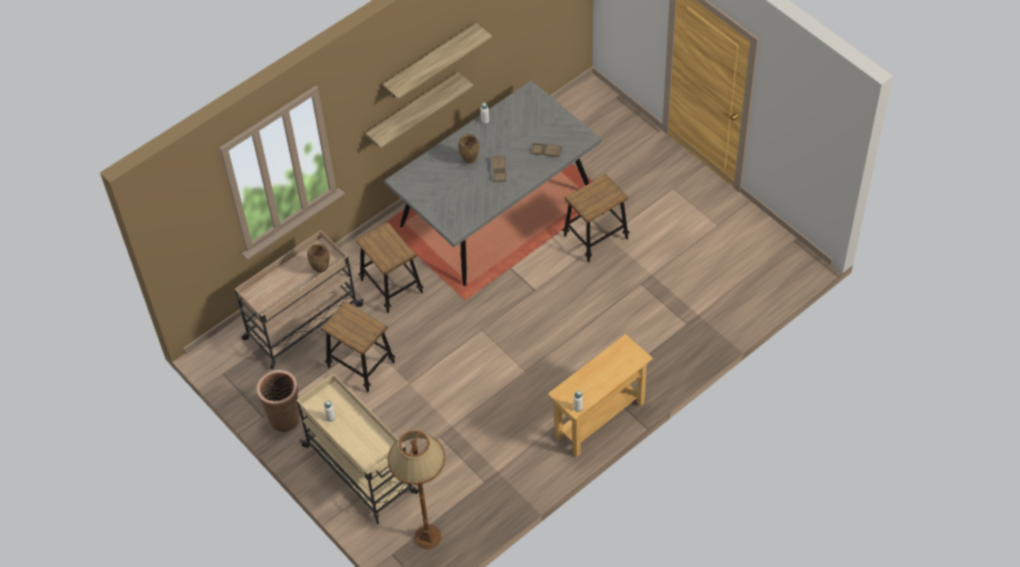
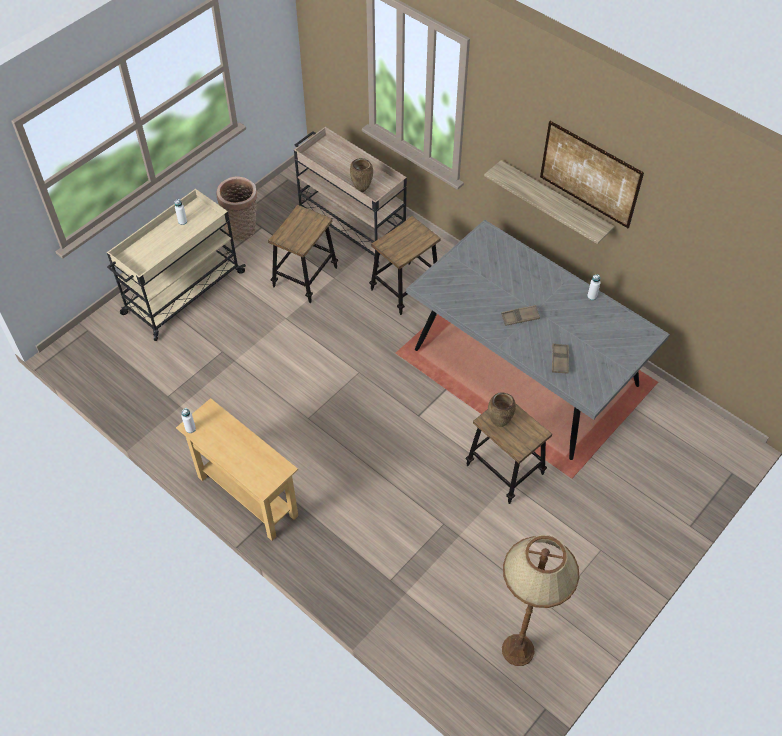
camera: 80 degrees right, 0 degrees up
(427, 536) = (106, 356): brown floor lamp -> brown floor lamp (518, 650)
(431, 62) = (590, 174): shelf -> picture
(469, 161) = (527, 288): brown vase -> brown vase (499, 423)

